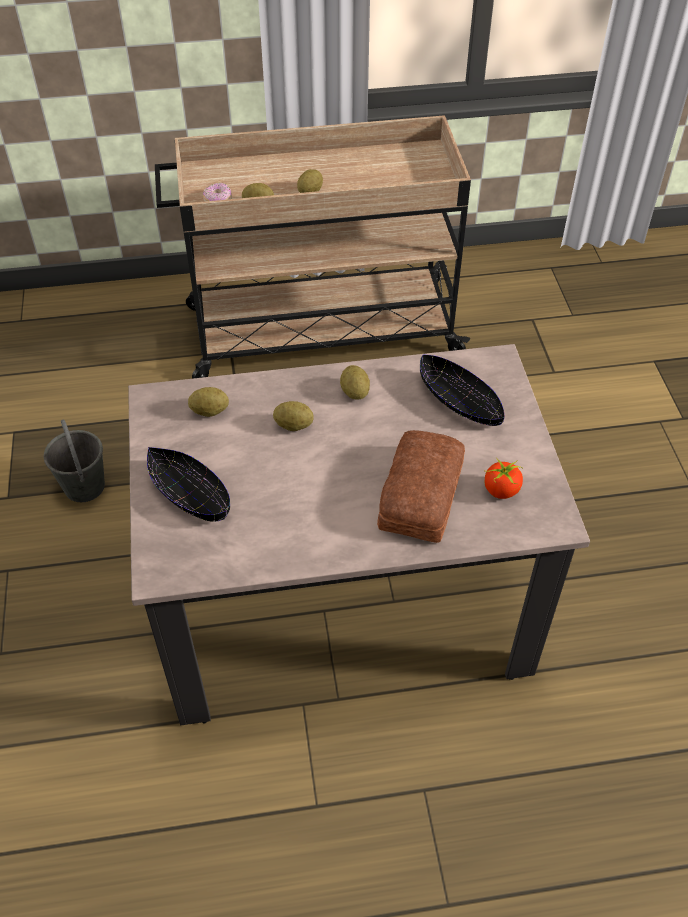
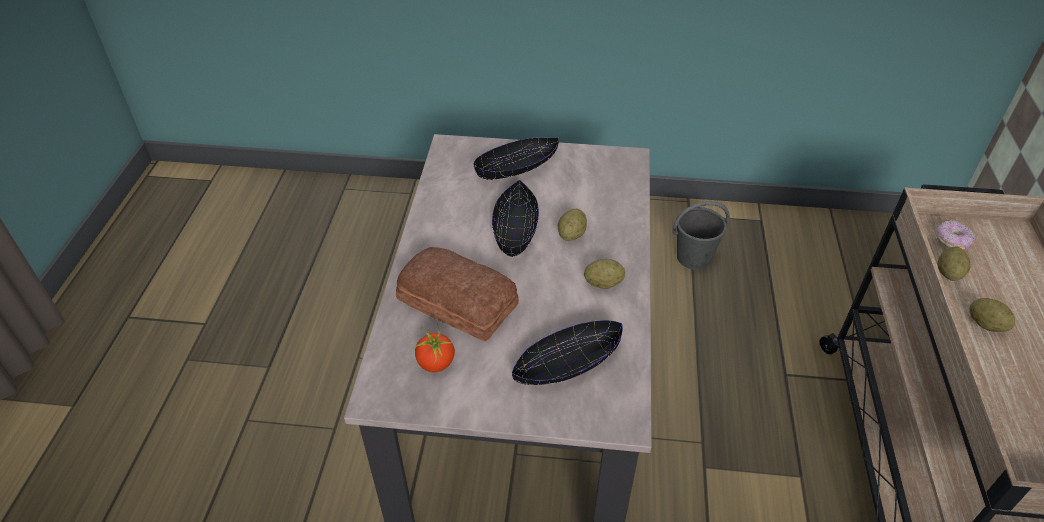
camera: 105 degrees right, 5 degrees down
(209, 411) = (604, 187): potato -> none
(298, 472) = (515, 228): none -> black bowl

